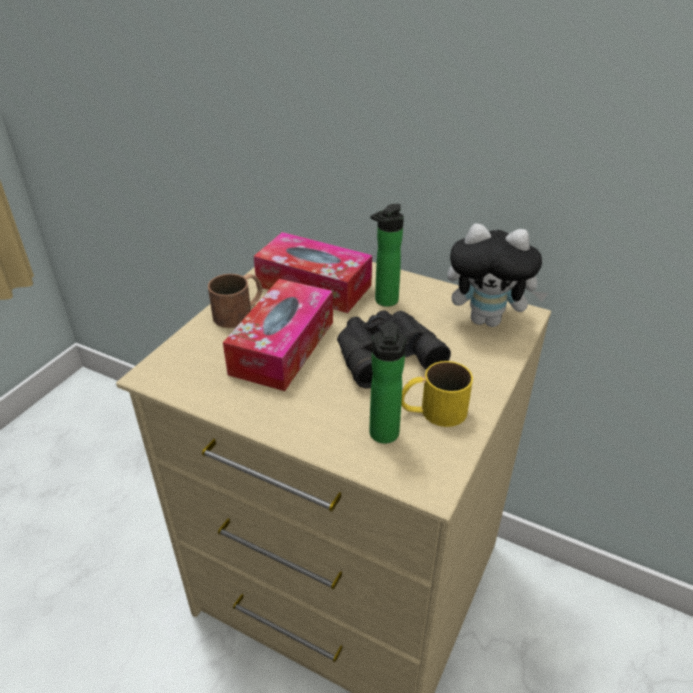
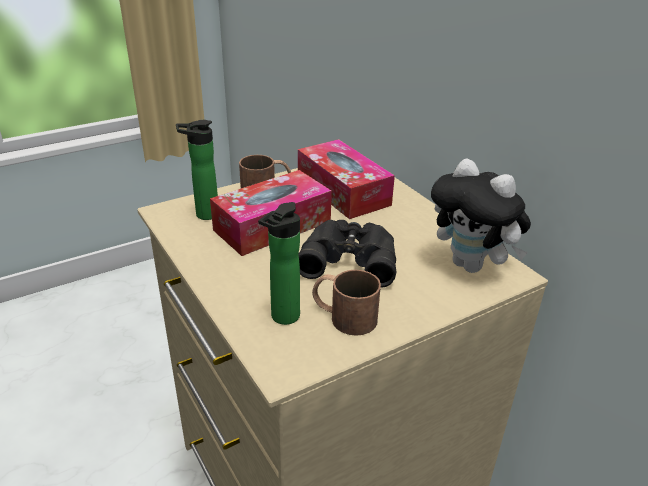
camera: 30 degrees right, 5 degrees down
(384, 302) = (389, 221): bottle -> bottle (203, 215)
(432, 411) = (343, 316): yellow mug -> brown mug

